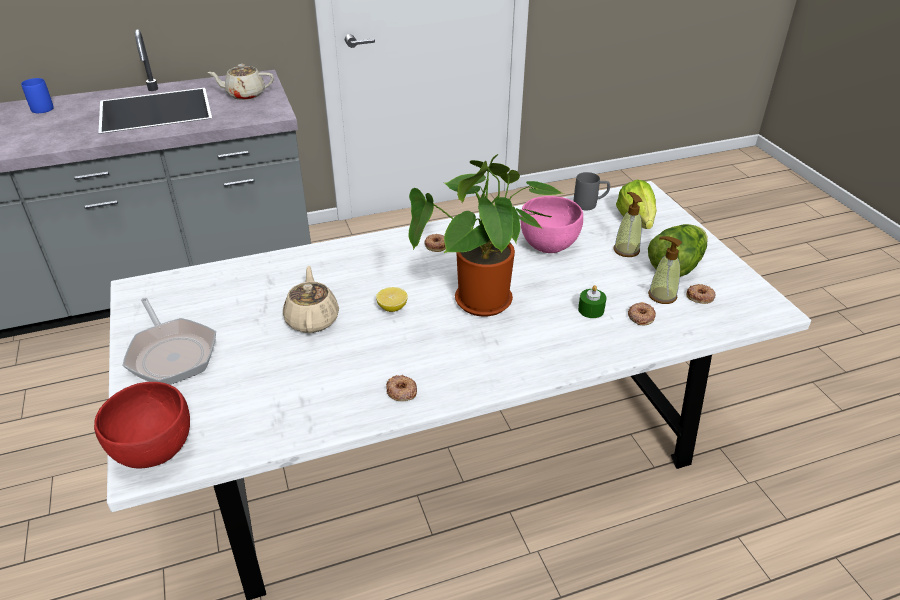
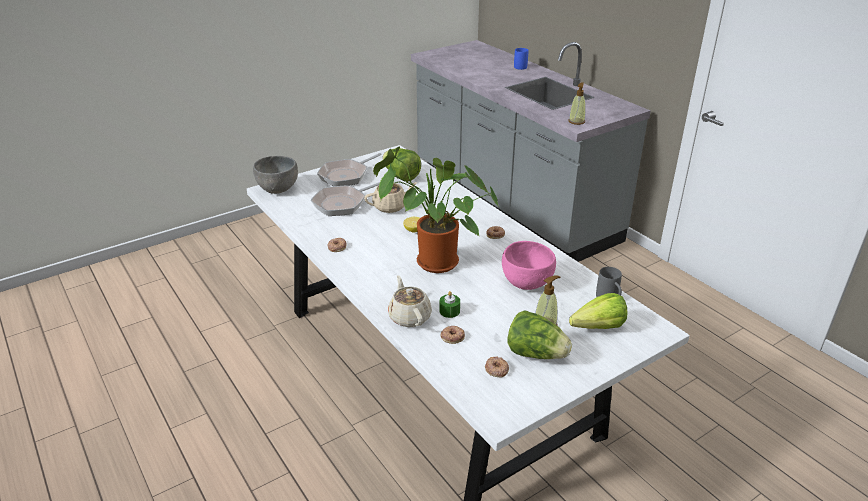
camera: 75 degrees right, 5 degrees down
(154, 451) = (277, 189): red bowl -> grey bowl
(224, 295) = (401, 176): none -> lettuce
(245, 95) = (596, 110): beige teapot -> beige teapot (409, 316)
(268, 369) = (343, 203): none -> frying pan
(662, 295) = (486, 347): soap dispenser -> soap dispenser (576, 121)

